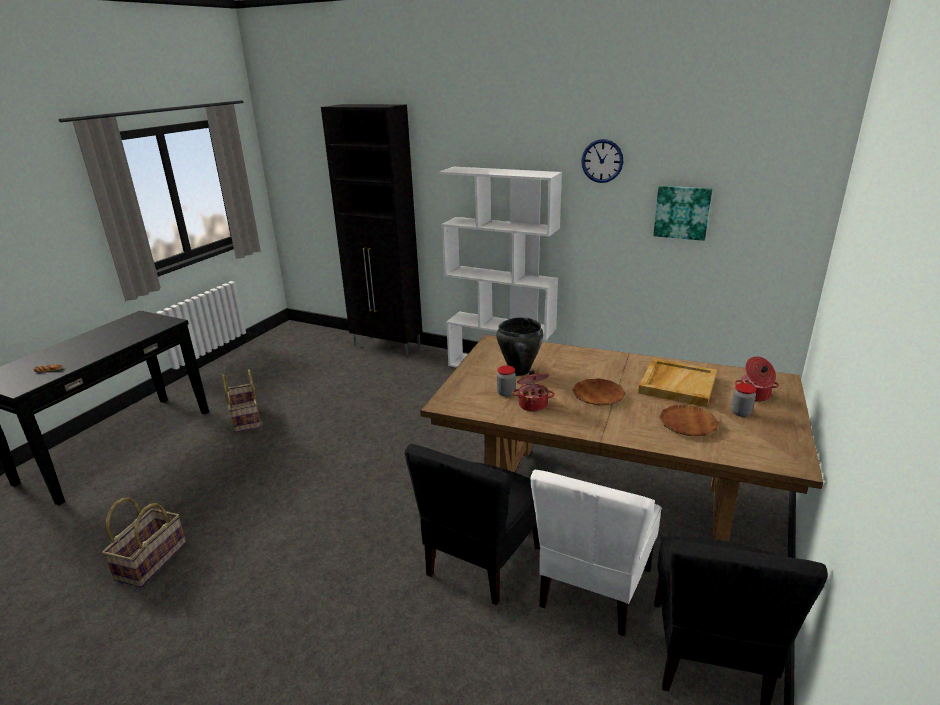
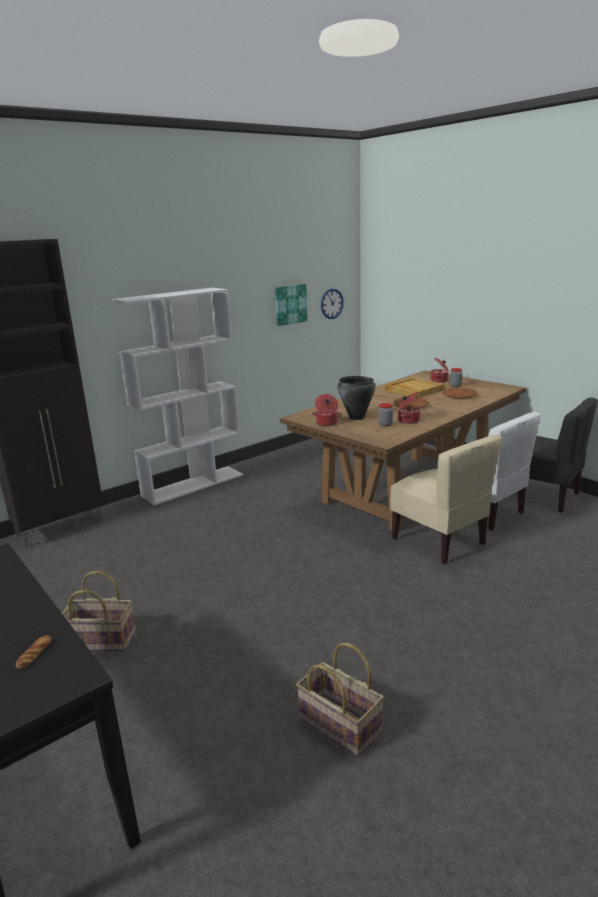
camera: 65 degrees left, 5 degrees down
(482, 561) = (439, 541): black chair -> beige chair
(485, 360) = (326, 423): none -> cooking pot
(602, 161) = (236, 274): wall clock -> wall clock (332, 303)

